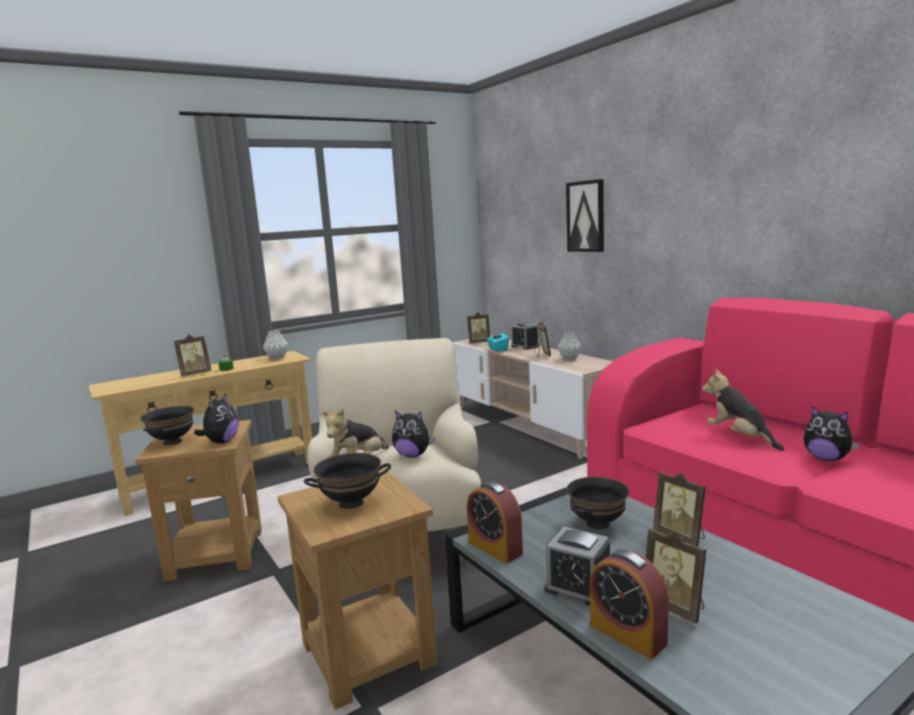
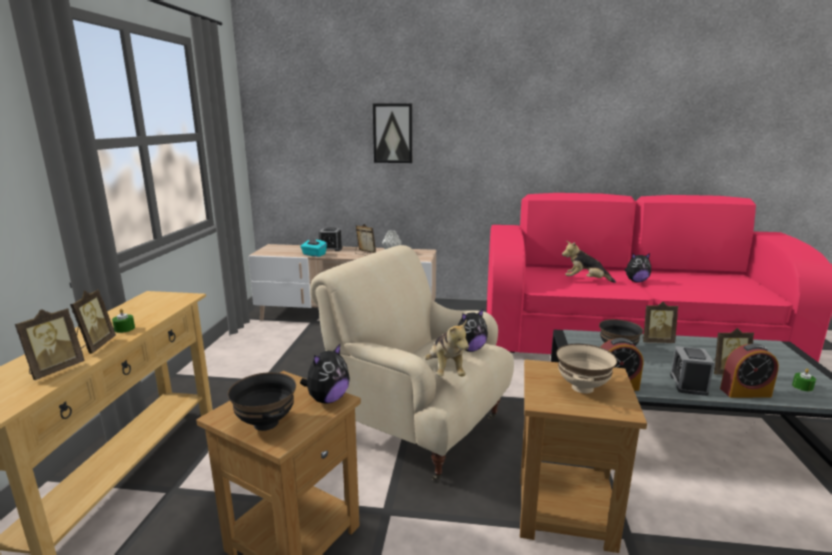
camera: 50 degrees left, 5 degrees up
(221, 442) = (327, 399): plush toy -> plush toy turned 75 degrees clockwise
(277, 358) = (158, 302): grey vase -> none
(351, 503) = (582, 387): black bowl -> beige bowl
(479, 342) = (279, 252): picture frame -> picture frame (55, 370)
(578, 588) = (688, 384): alarm clock -> alarm clock turned 120 degrees clockwise
(749, 683) = (802, 387): none -> green candle

